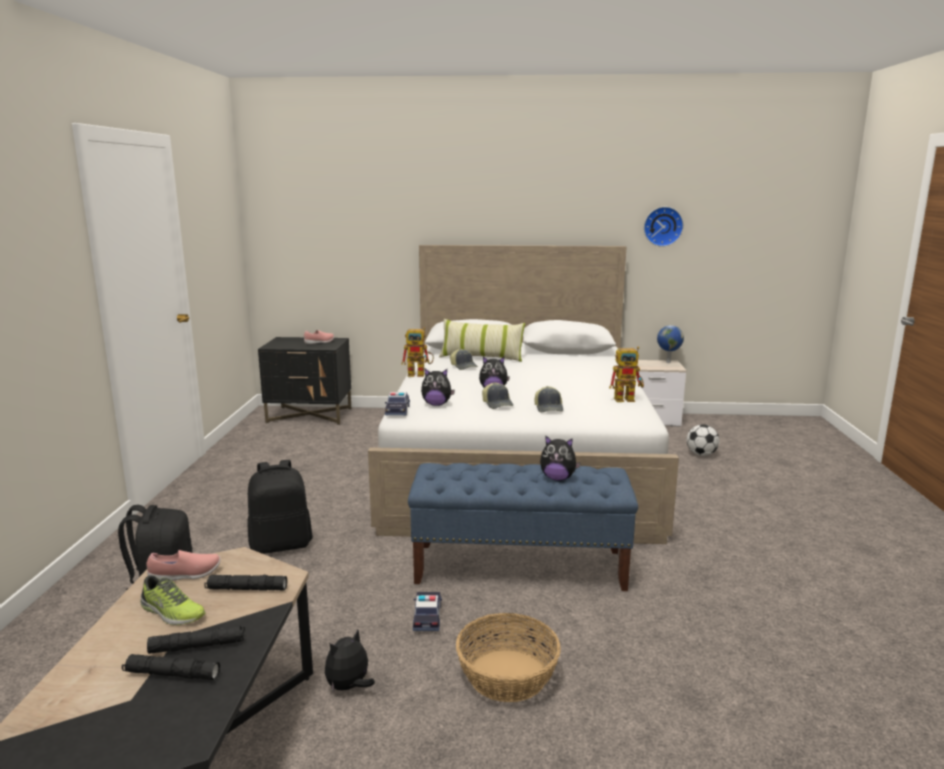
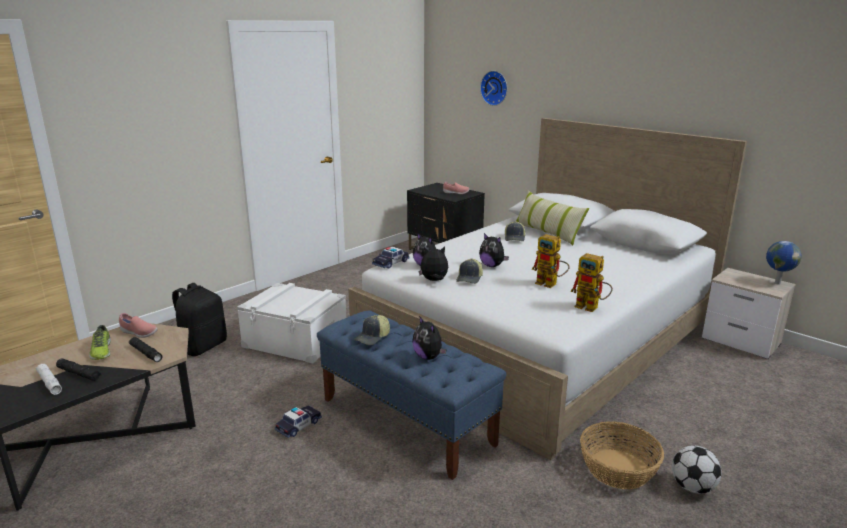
camera: 40 degrees right, 5 degrees up
(172, 674) = (49, 383): black flashlight -> white flashlight
(281, 545) = (296, 340): black backpack -> white storage box
(349, 687) = (200, 445): plush toy -> plush toy (434, 280)
(420, 374) = (467, 237): toy robot -> toy robot (550, 284)
(507, 675) = (282, 489): basket -> basket (618, 468)
(549, 408) = (502, 294): cap -> cap (373, 337)
(662, 226) = (799, 122): wall clock -> wall clock (495, 88)
(701, 454) = (740, 395): football -> football (692, 487)

